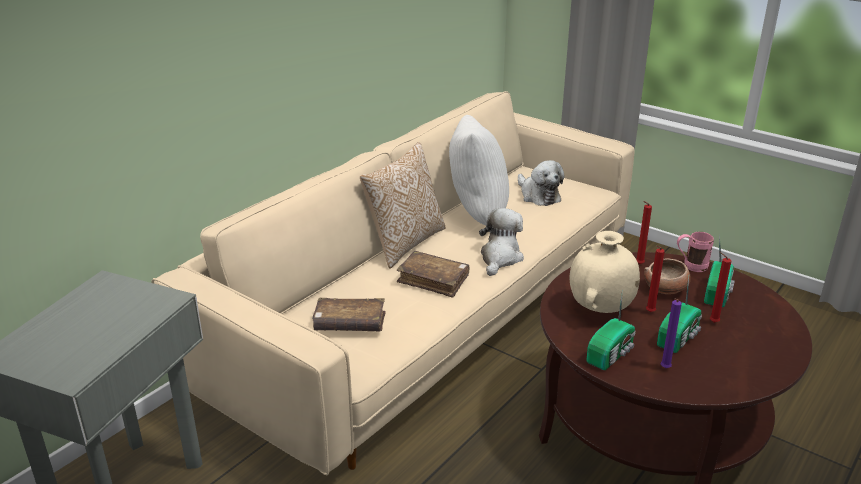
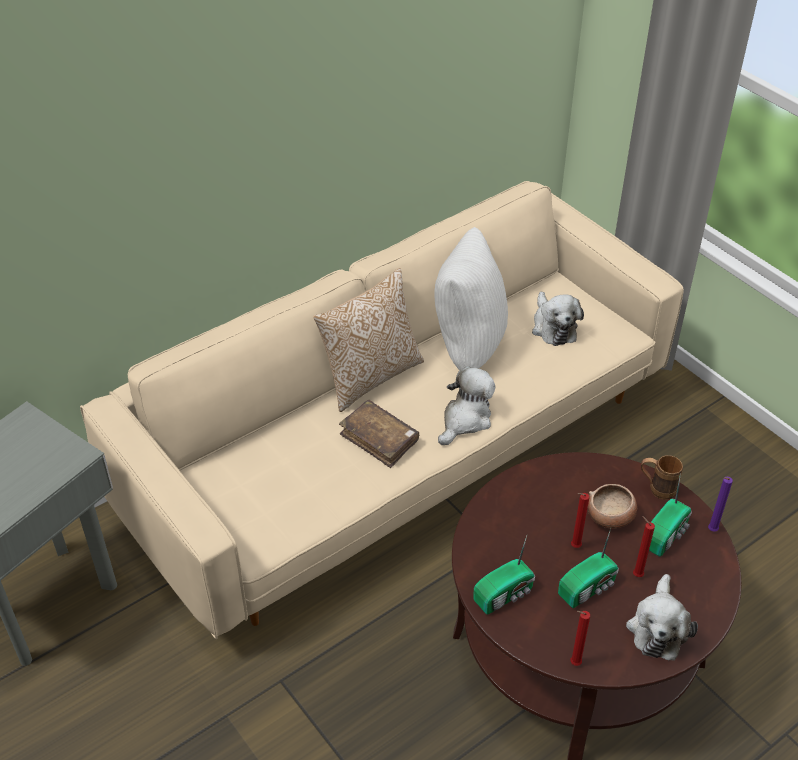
camera: 15 degrees right, 15 degrees up
(349, 324) = (271, 483): brown book -> none
(600, 310) = (523, 532): beige vase -> none
(638, 264) = (598, 474): red candle -> red candle (573, 663)
(664, 369) = (550, 626): purple candle -> purple candle (711, 531)
(690, 266) = (656, 489): pink mug -> brown mug
(755, 353) = (658, 627): none -> plush toy

